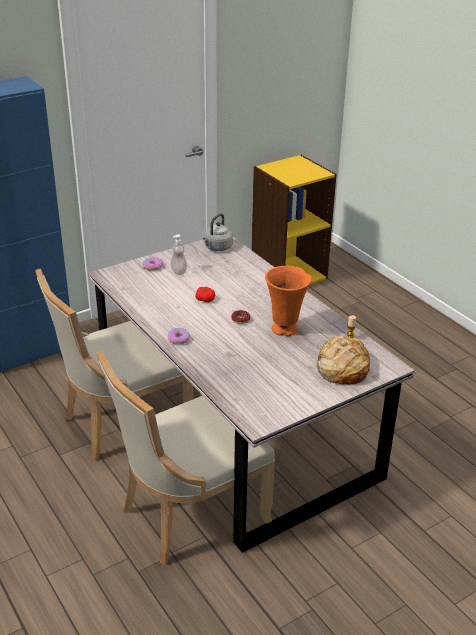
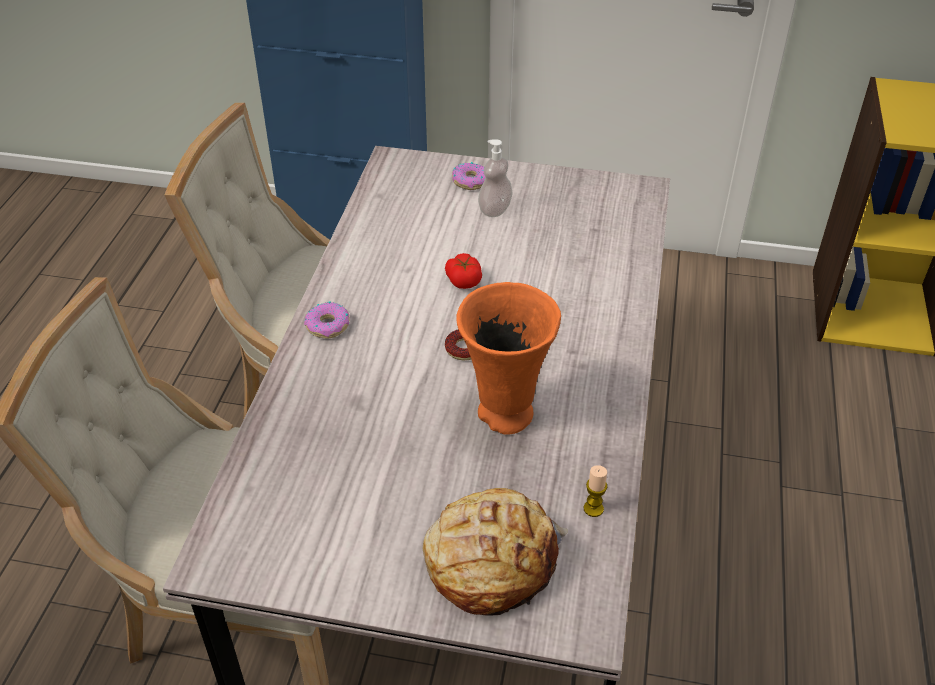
camera: 45 degrees right, 10 degrees up
(217, 248) = (613, 198): grey kettle -> none

